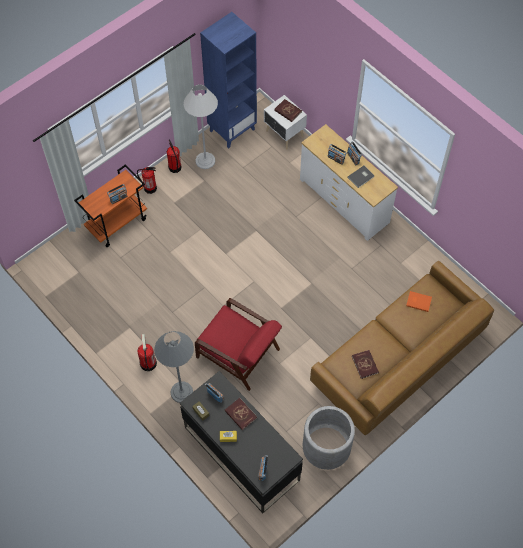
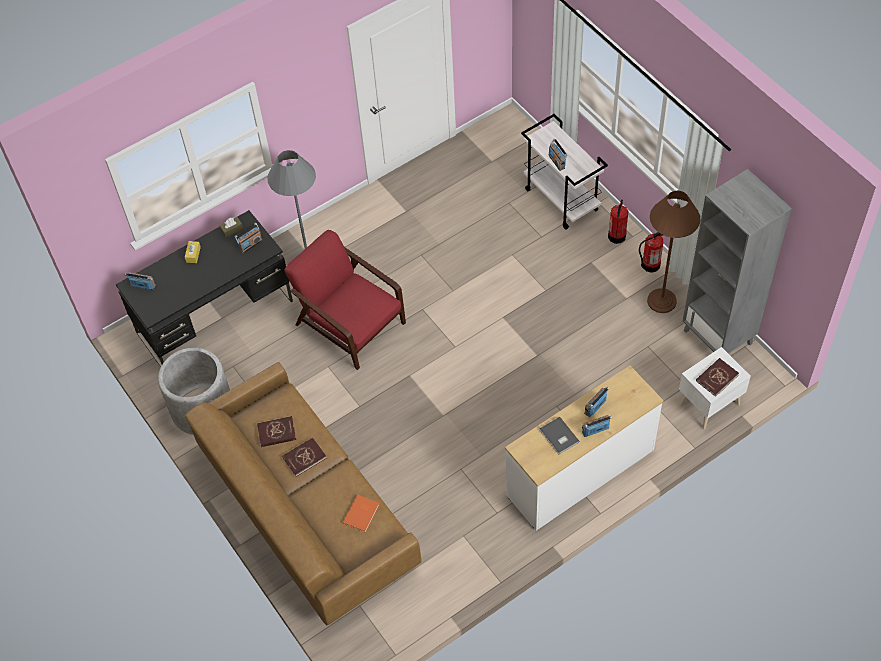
camera: 100 degrees right, 5 degrees down
(117, 223) = (562, 200): orange cart -> white cart
(148, 363) = (353, 228): fire extinguisher -> none
(205, 160) = (662, 301): white floor lamp -> brown floor lamp
(232, 129) = (718, 337): blue bookcase -> grey bookcase
(239, 354) = (349, 323): red armchair -> red armchair turned 90 degrees clockwise
(240, 414) = (219, 268): red book -> red book (304, 458)

